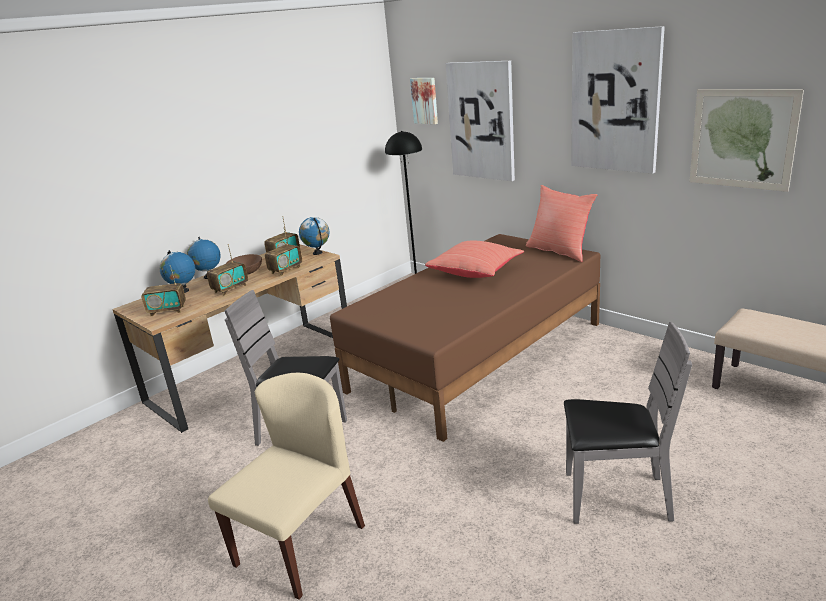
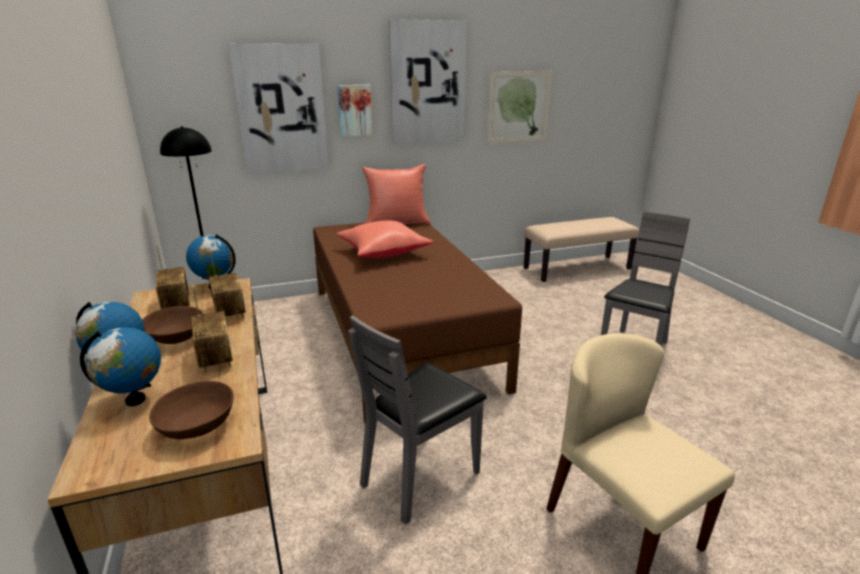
camera: 65 degrees left, 0 degrees up
(167, 311) = (197, 425): radio -> brown bowl
(425, 100) = (191, 90): picture -> picture (354, 110)

